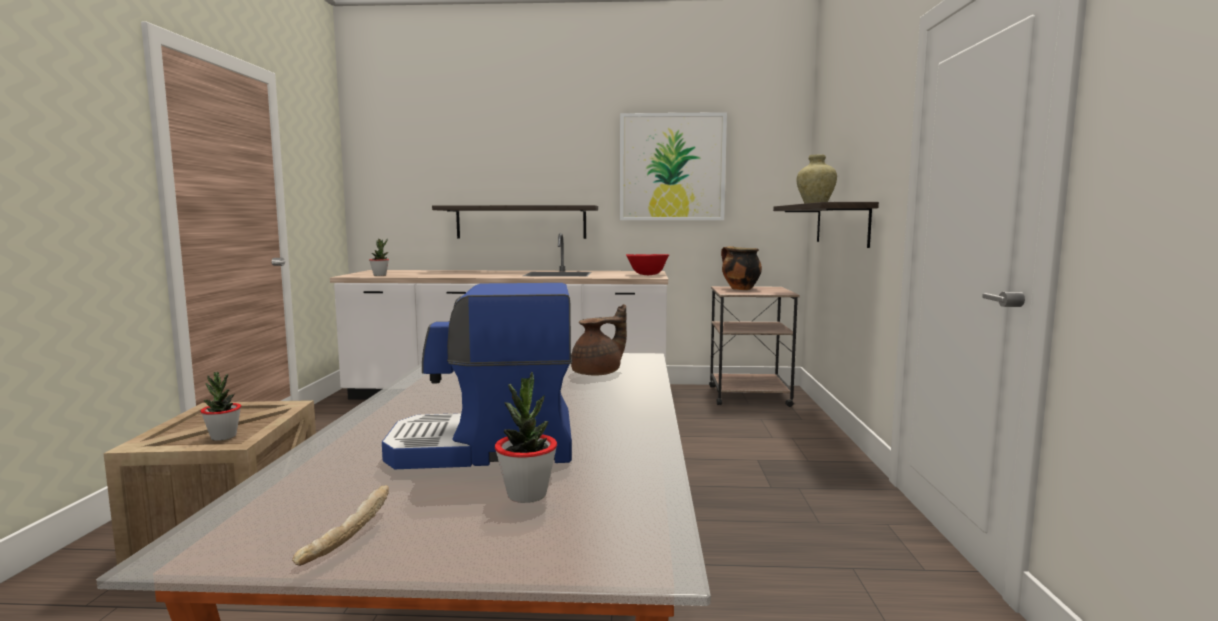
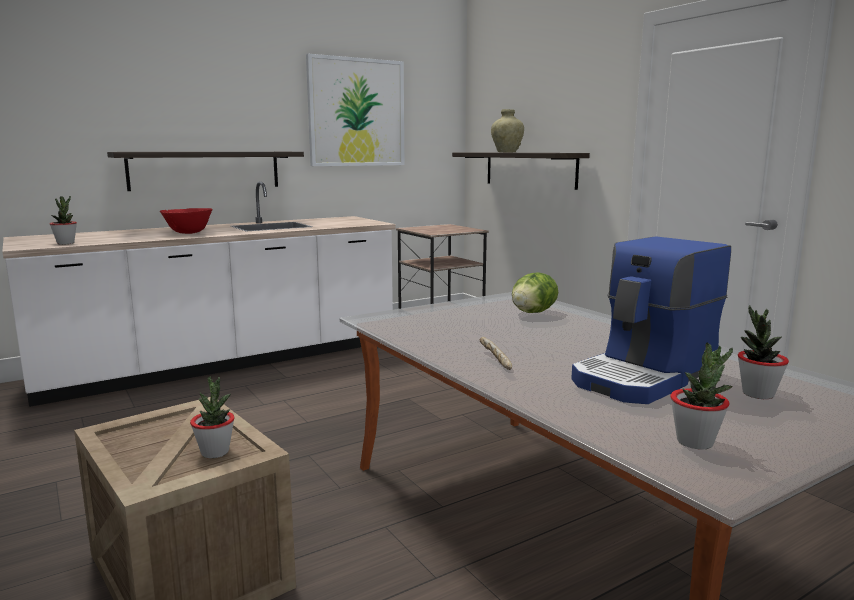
camera: 35 degrees left, 5 degrees up
(305, 511) = (695, 442): none -> potted plant
(345, 535) = (760, 444): bread -> bread (495, 360)
(598, 373) = (532, 312): brown teapot -> lettuce
(647, 275) = (362, 221): red bowl -> red bowl (188, 233)
(739, 289) = (429, 229): cooking pot -> none

